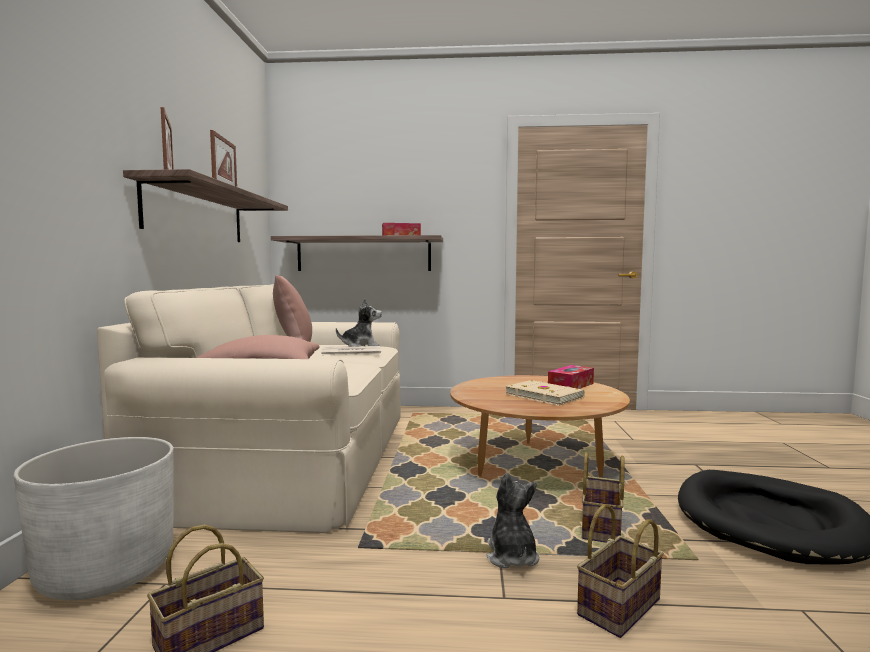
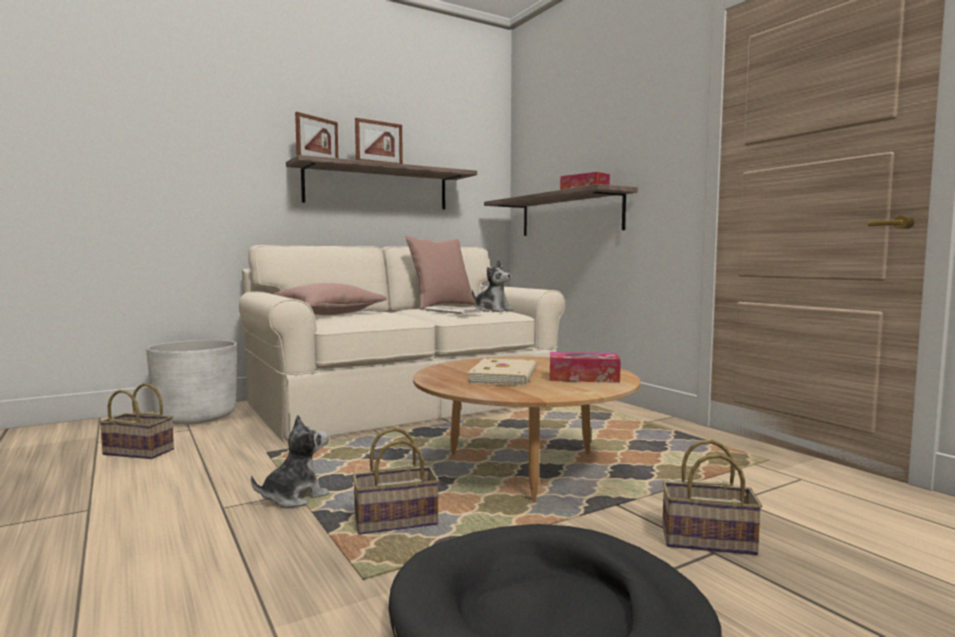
camera: 55 degrees right, 0 degrees up
(620, 609) = (228, 552): basket -> basket (705, 541)

